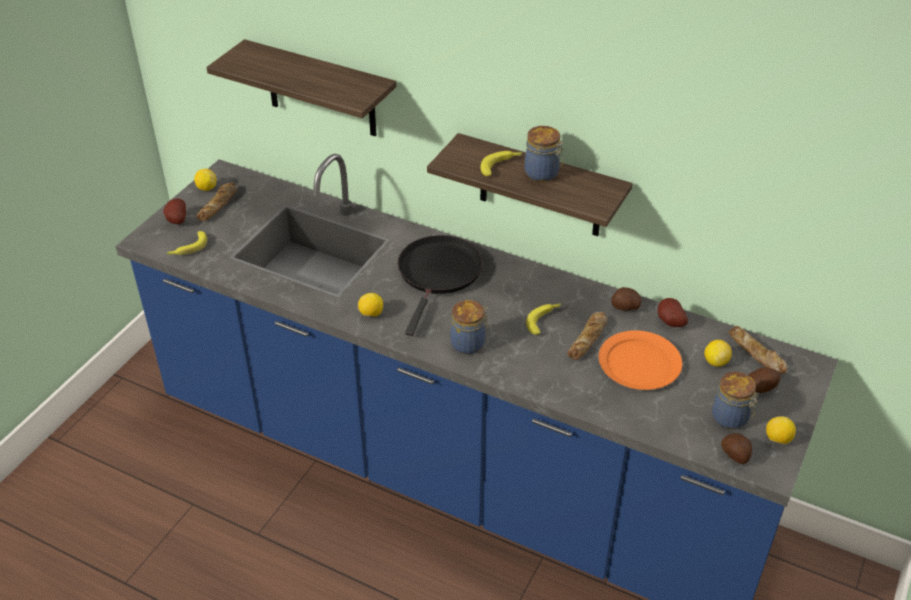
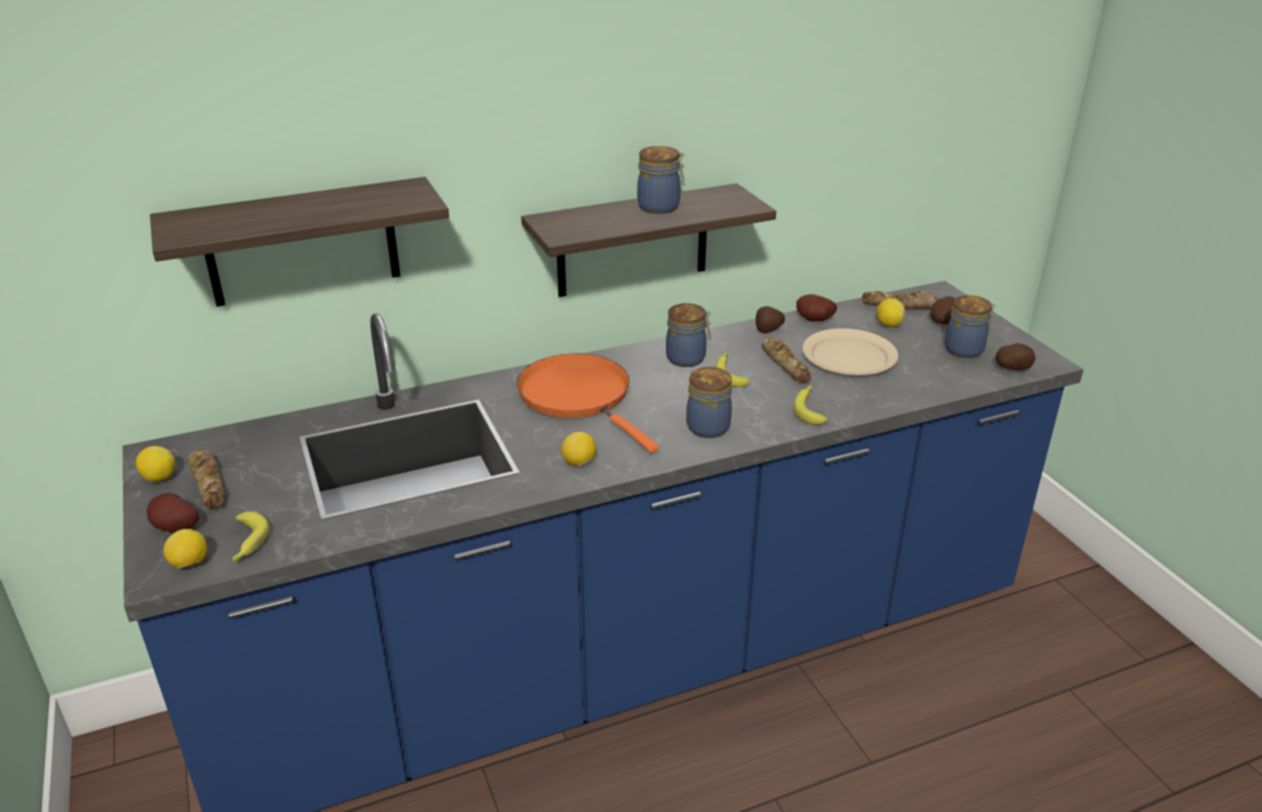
camera: 50 degrees left, 10 degrees down
(438, 274) = (579, 397): black frying pan -> orange frying pan
(501, 166) = (615, 217): banana -> banana (810, 408)
(539, 292) = (687, 358): none -> jar
(638, 363) = (848, 357): orange plate -> beige plate
(777, 439) = (1011, 343): lemon -> lemon (190, 564)

